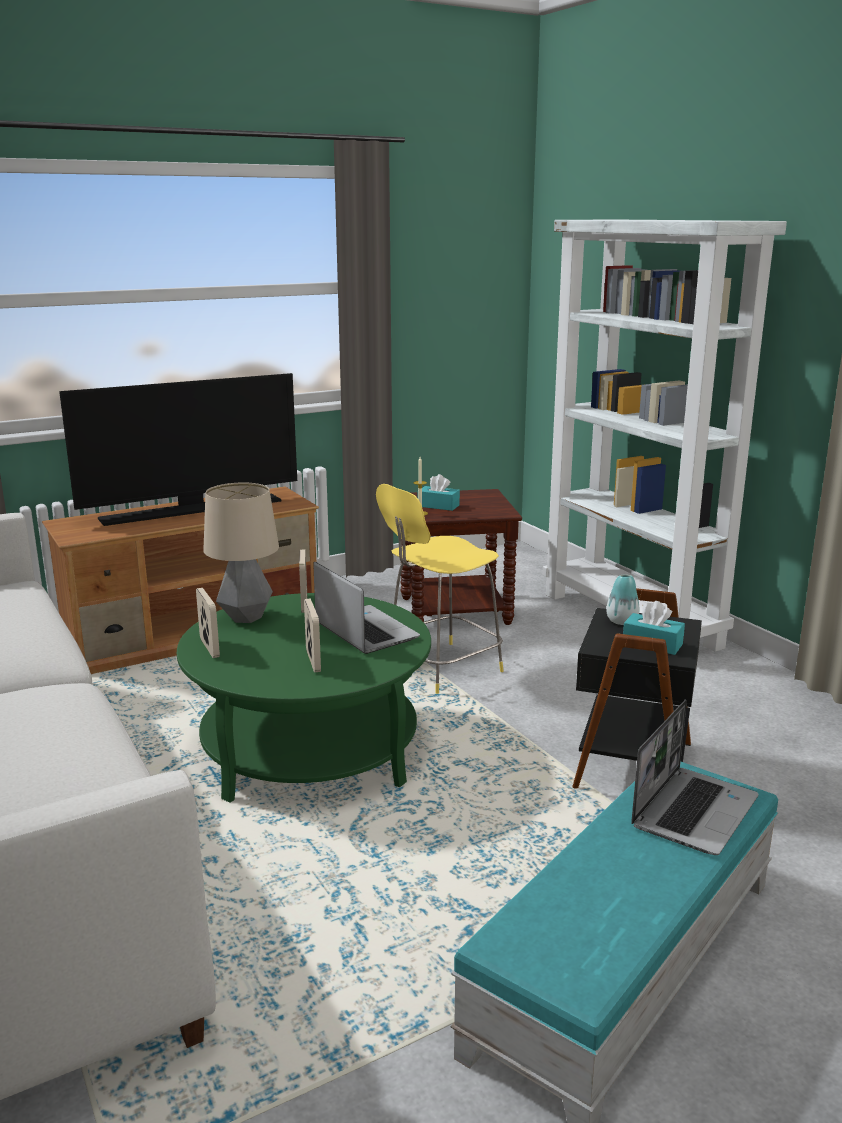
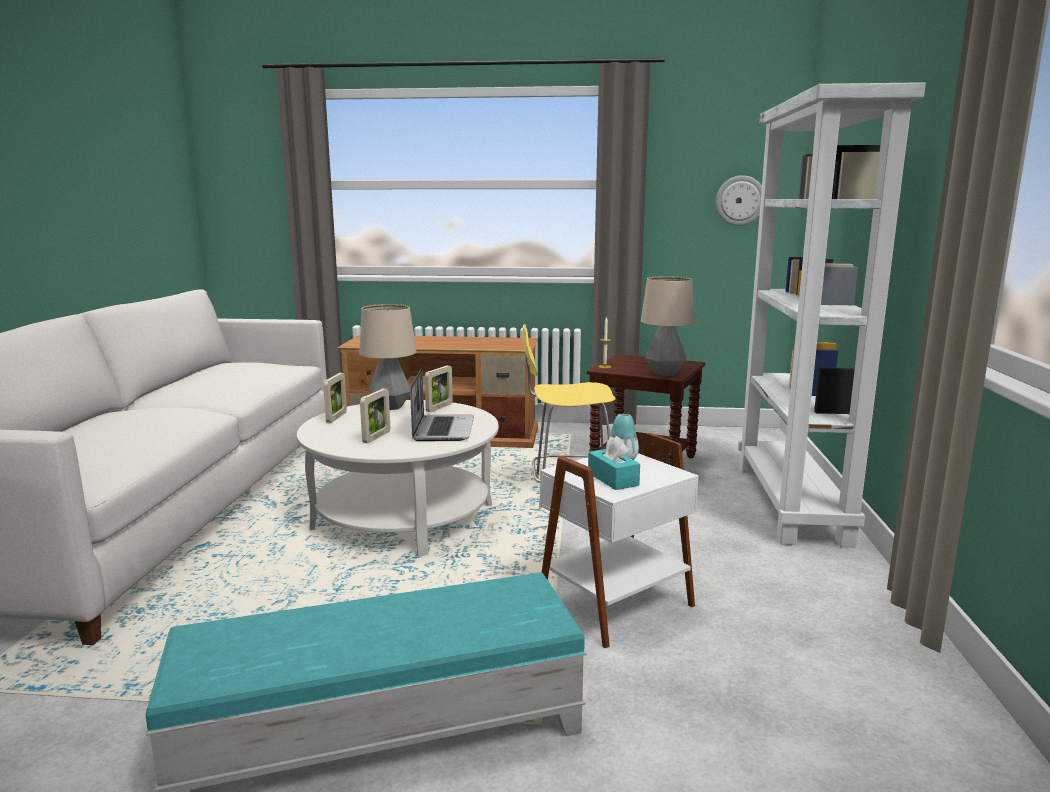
camera: 35 degrees right, 5 degrees down
(192, 510) = (449, 341): television -> none
(310, 749) = (403, 517): green coffee table -> white coffee table
(438, 506) = (629, 364): turquoise tissue box -> none
(476, 301) = (740, 200): none -> wall clock
(492, 511) = (665, 373): none -> table lamp
(630, 765) = (613, 602): black side table -> white side table
(693, 811) = (485, 615): laptop -> none

